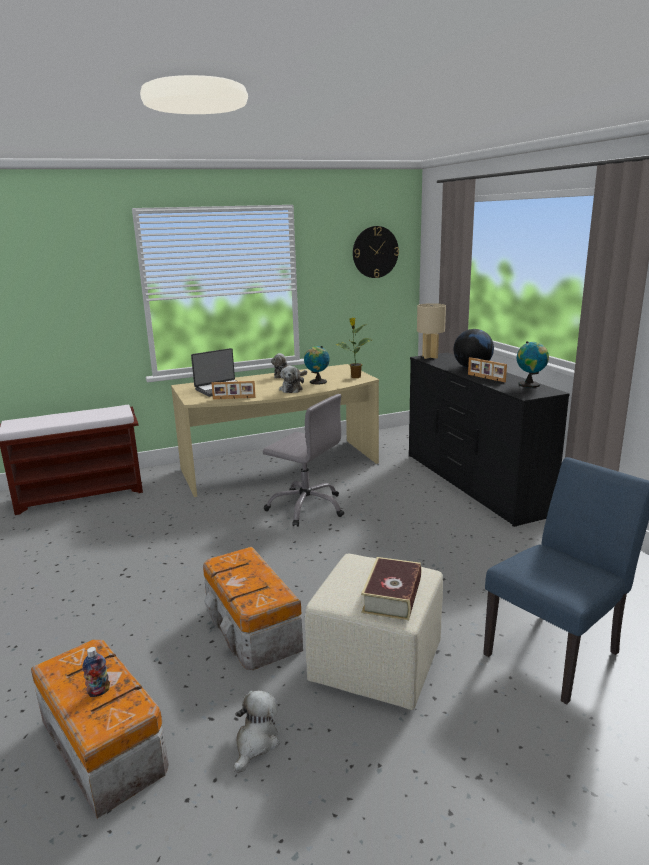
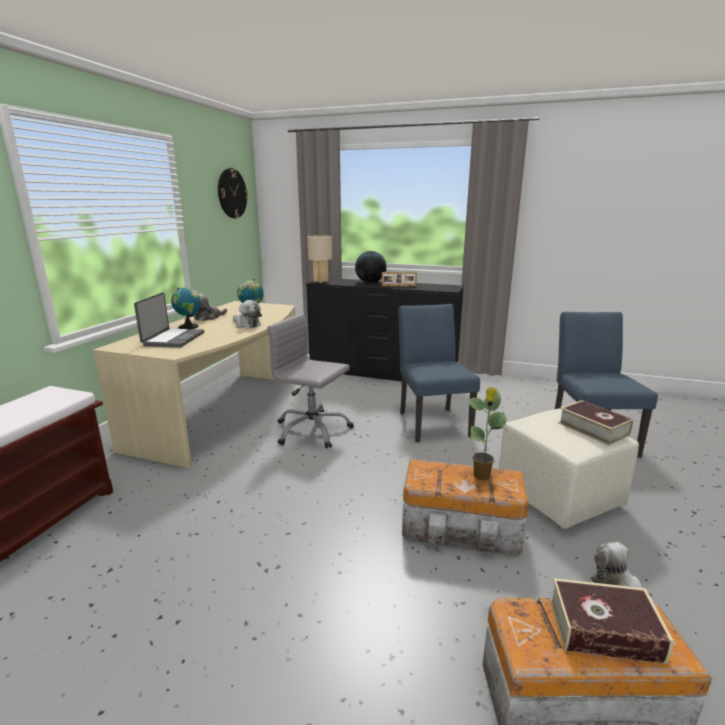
camera: 50 degrees left, 0 degrees up
(99, 692) = (604, 629): bottle -> book
(234, 398) = (213, 342): picture frame -> none
(306, 507) = (312, 430): grey office chair -> grey office chair turned 135 degrees counterclockwise
(355, 377) = (272, 307): potted plant -> potted plant (481, 476)
(415, 547) = (432, 421): none -> blue chair
(530, 385) = (433, 285): globe -> globe (190, 326)

